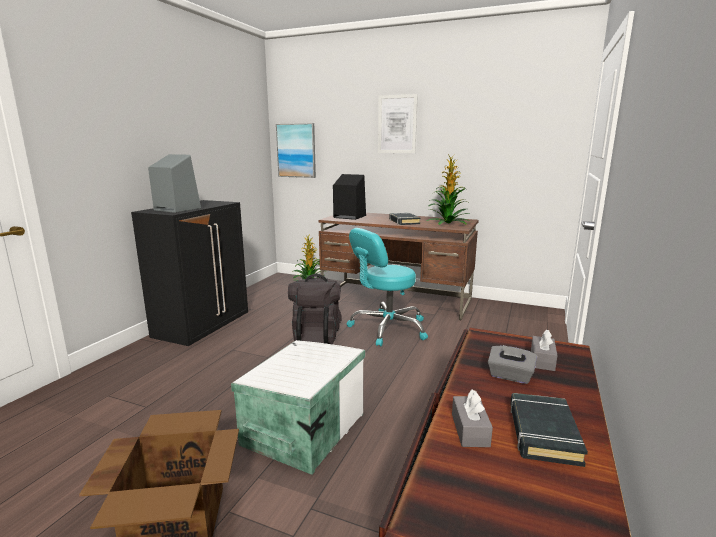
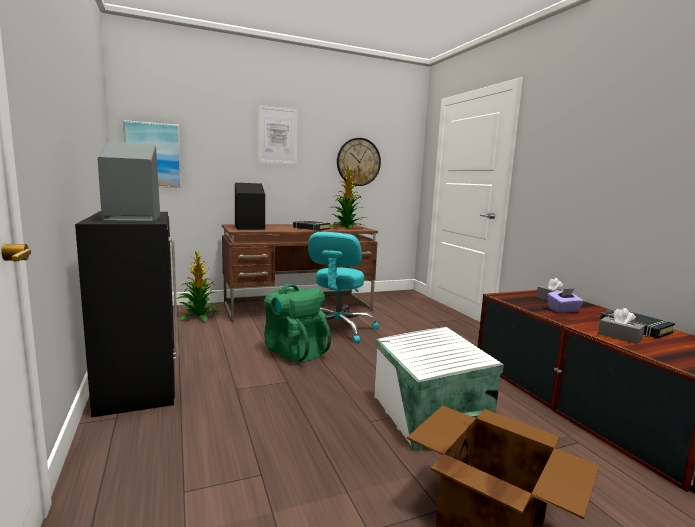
camera: 45 degrees left, 5 degrees down
(316, 336) = (294, 351): black backpack -> green backpack
(489, 146) = (358, 162): none -> wall clock
(510, 376) = (563, 310): grey tissue box -> purple tissue box

